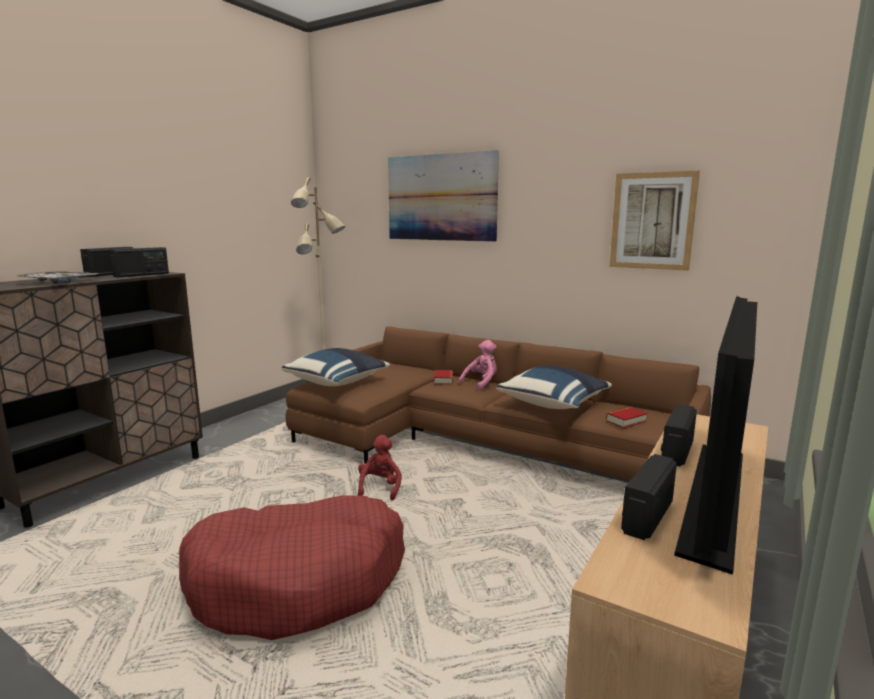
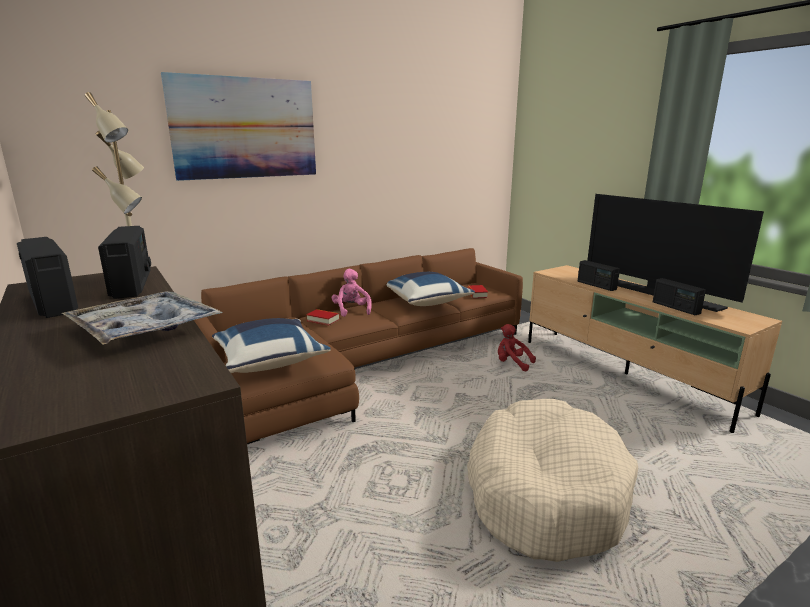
camera: 65 degrees left, 5 degrees up
(299, 581) = (544, 492): red dog bed -> beige dog bed
(380, 488) = (410, 424): red plush toy -> red plush toy (512, 364)
(652, 221) = (432, 150): picture -> none

